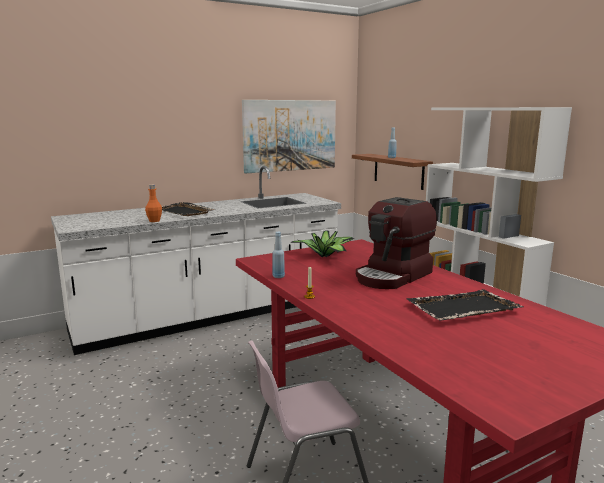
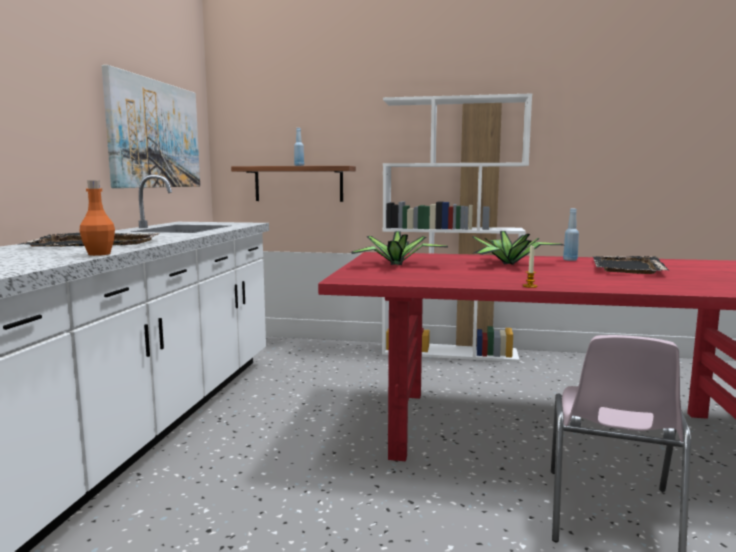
camera: 50 degrees left, 5 degrees down
(278, 276) = (436, 283): blue bottle -> blue bottle (570, 260)
(393, 276) = (508, 264): coffee machine -> potted plant

